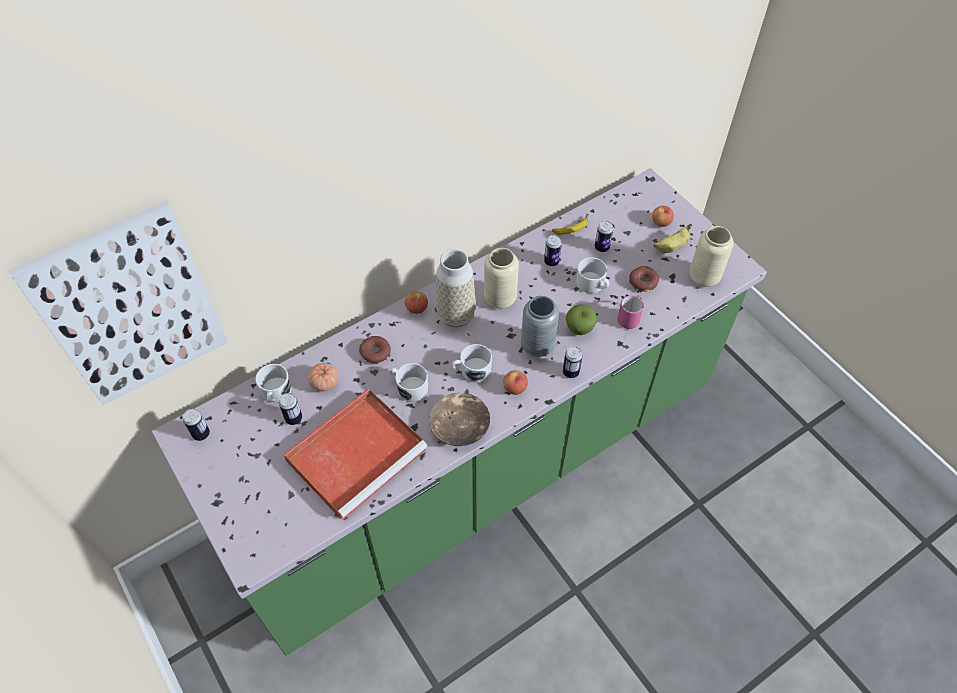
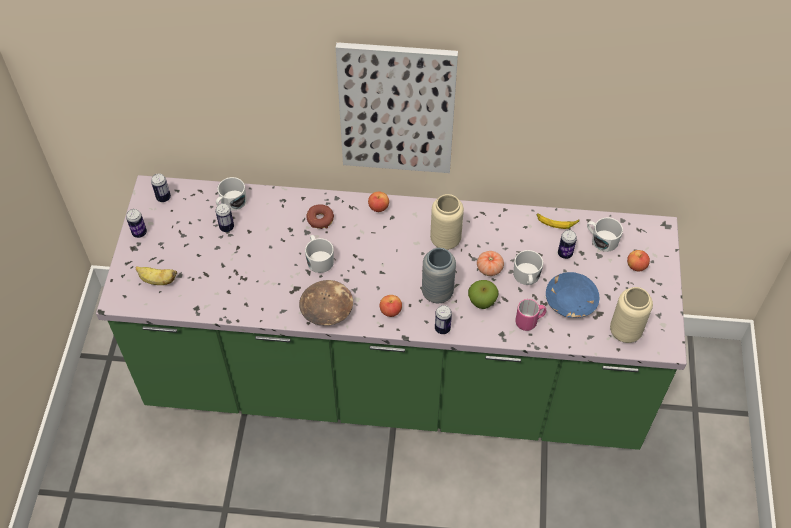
camera: 40 degrees right, 0 degrees up
(130, 308) = (145, 76): picture -> picture (397, 109)
(324, 382) = (268, 217): tomato -> tomato (489, 268)
(358, 453) = (244, 279): red tray -> none
(456, 316) = (401, 231): vase -> none
(472, 371) = (372, 278): white mug -> white mug (601, 239)
(551, 261) = (513, 238): can -> can (139, 233)
(643, 282) = (570, 302): donut -> blue bowl
(671, 248) = (622, 291): banana -> banana (157, 280)

